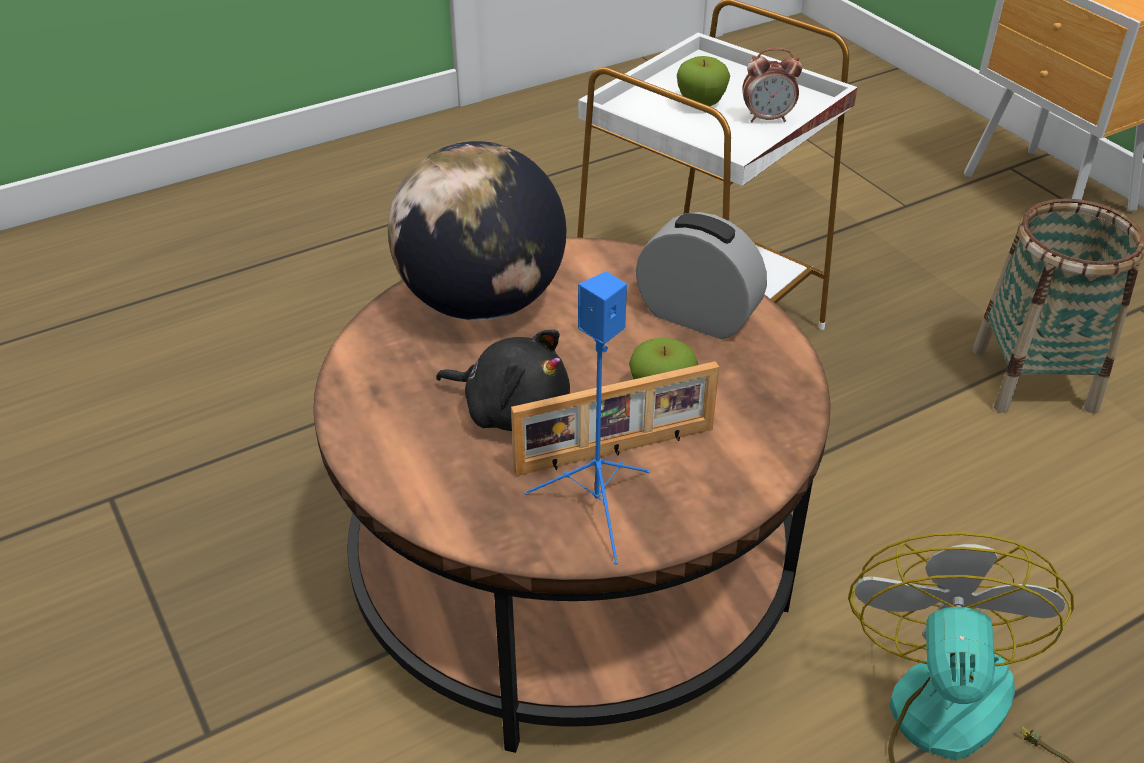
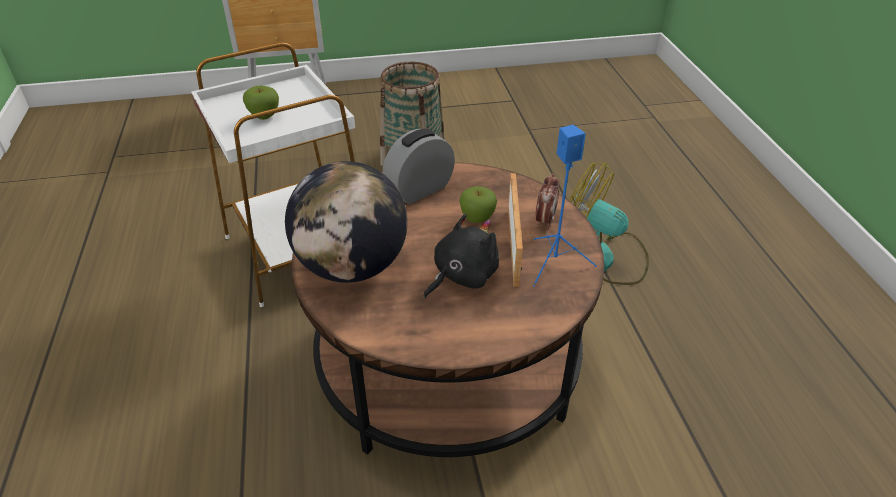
camera: 70 degrees left, 0 degrees up
(767, 118) = (300, 100): alarm clock -> alarm clock (545, 220)

